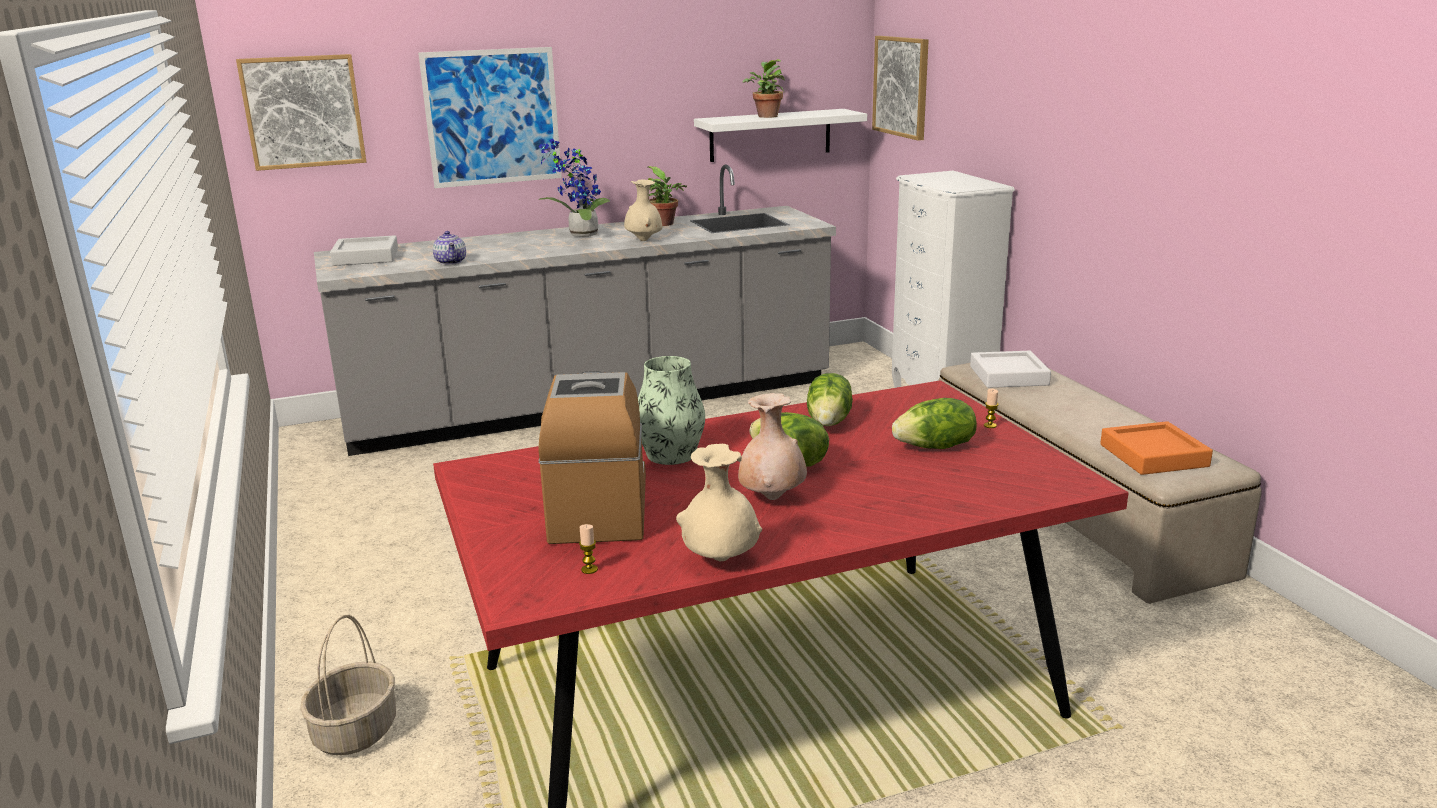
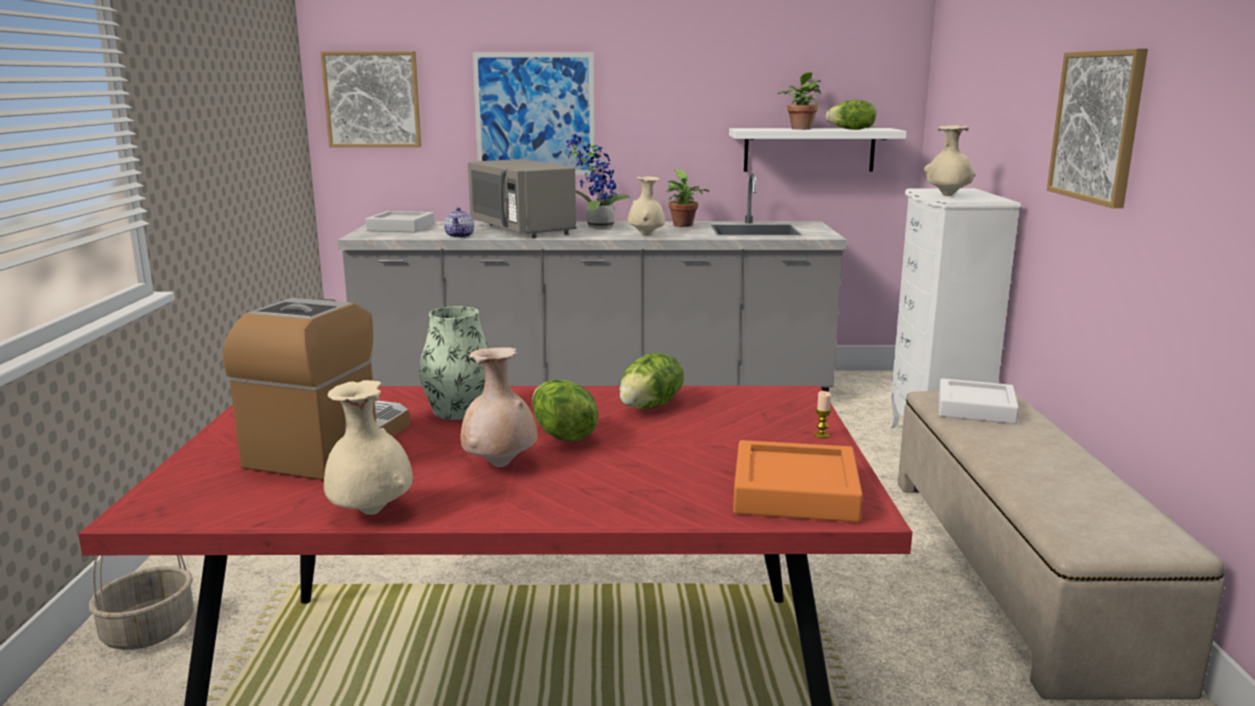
camera: 20 degrees right, 5 degrees down
(506, 246) = (522, 229): none -> grey microwave
(589, 569) = (242, 497): candle -> none
(901, 86) = (945, 104): picture -> picture (1097, 126)
(935, 447) = (733, 446): lettuce -> lettuce (852, 129)
(945, 183) = (947, 195): none -> beige vase
(1153, 455) = (1084, 516): orange tray -> orange tray (795, 492)

